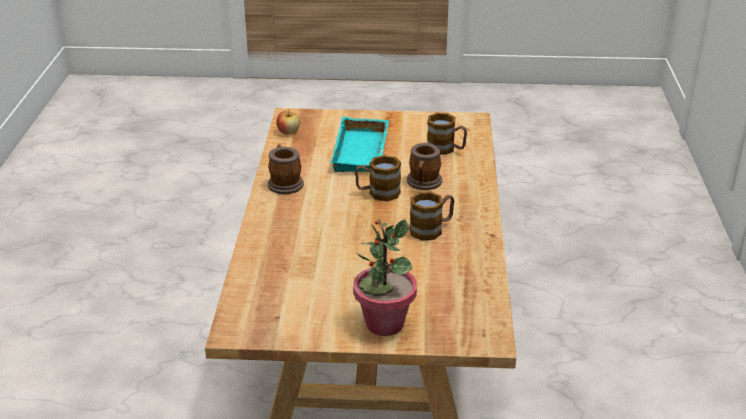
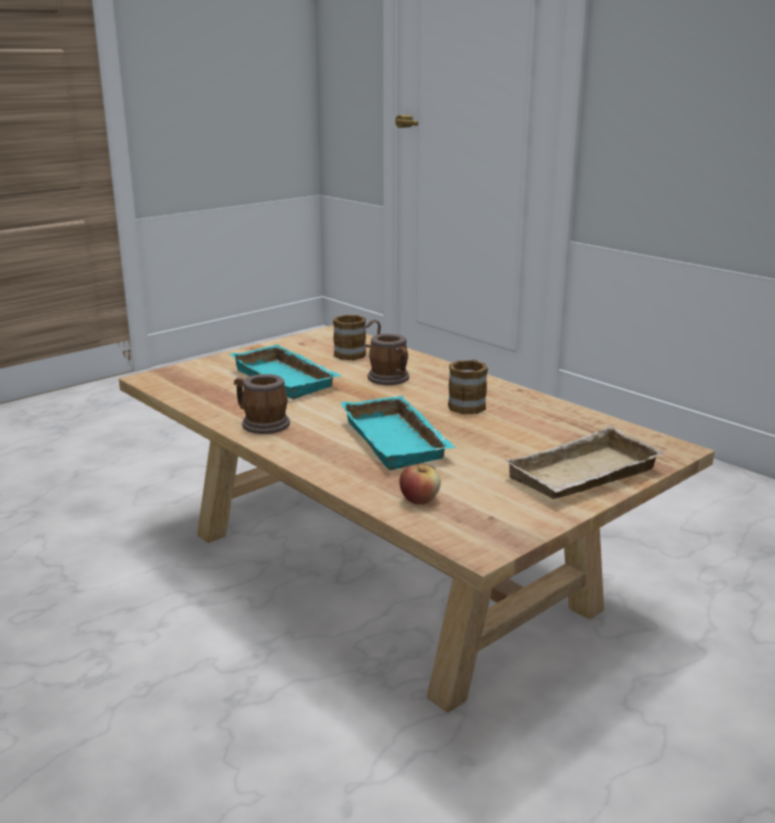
camera: 45 degrees left, 10 degrees down
(288, 132) = (177, 389): apple -> apple (419, 500)
(333, 236) = (399, 441): none -> turquoise tray
(378, 193) = (367, 399): mug -> none
(384, 324) = (585, 476): potted plant -> beige tray

